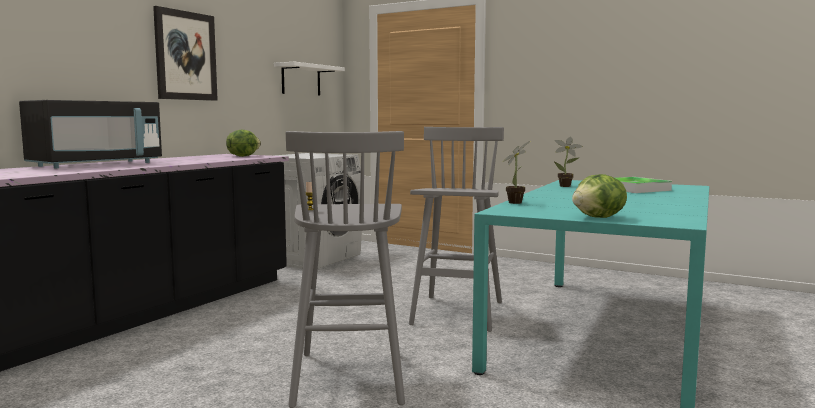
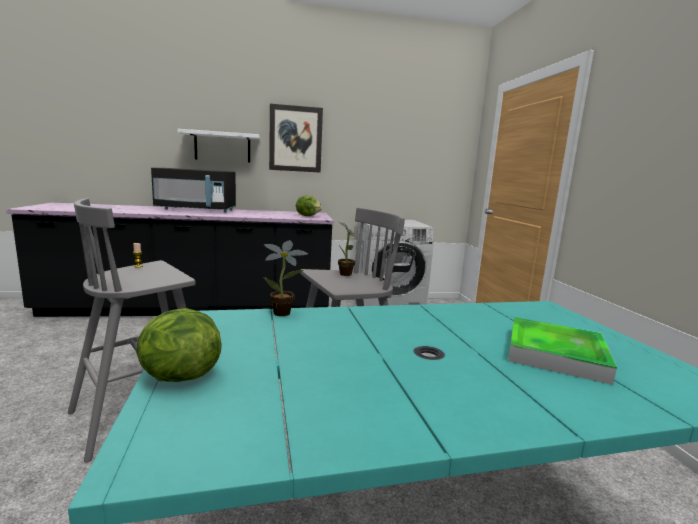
camera: 50 degrees right, 5 degrees up
(301, 80) = (417, 158): white shelf -> white shelf (222, 147)
(567, 186) = (485, 313): potted plant -> potted plant (345, 275)

